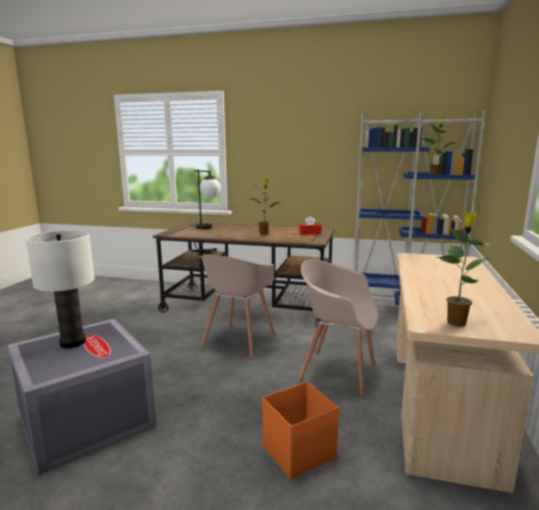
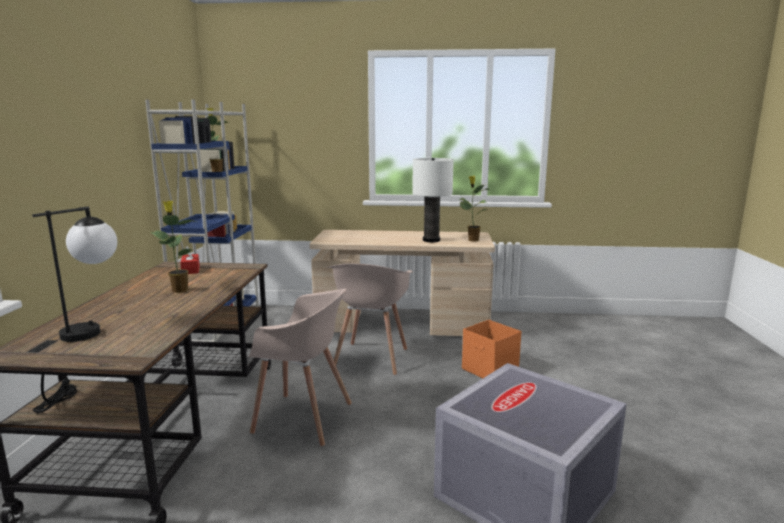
camera: 100 degrees left, 0 degrees up
(72, 342) = (521, 413): white table lamp -> white table lamp (431, 240)

